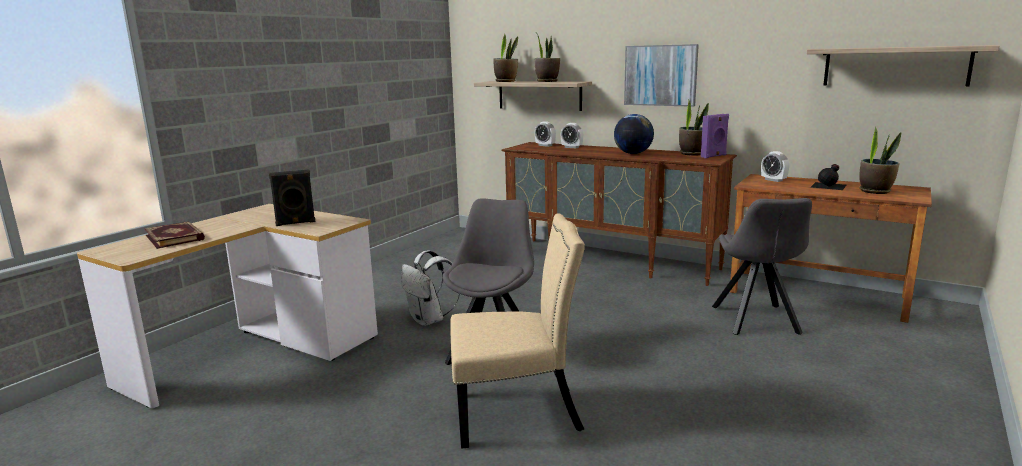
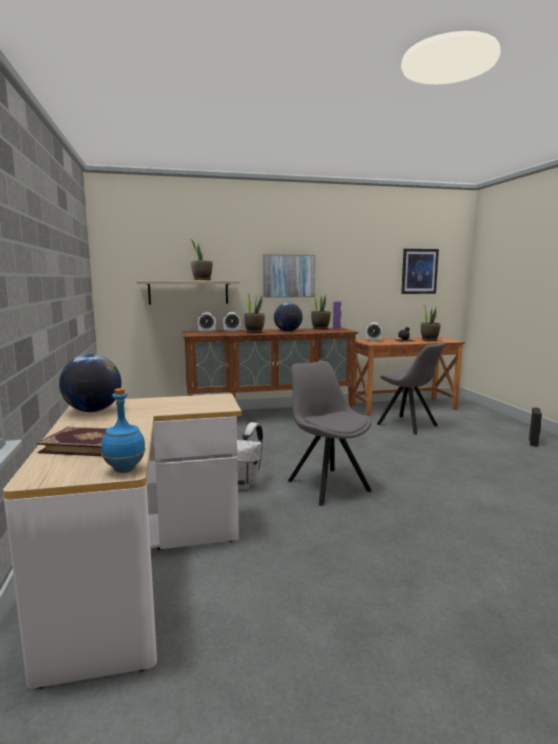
camera: 45 degrees left, 5 degrees down
(133, 258) = (124, 470): none -> blue bottle
(252, 213) = (93, 411): none -> globe
(295, 223) = (177, 407): black speaker -> black speaker (534, 442)
(506, 81) = (161, 280): potted plant -> potted plant (254, 332)
(515, 414) = (424, 513): beige chair -> none
(895, 66) = (419, 271): shelf -> picture

